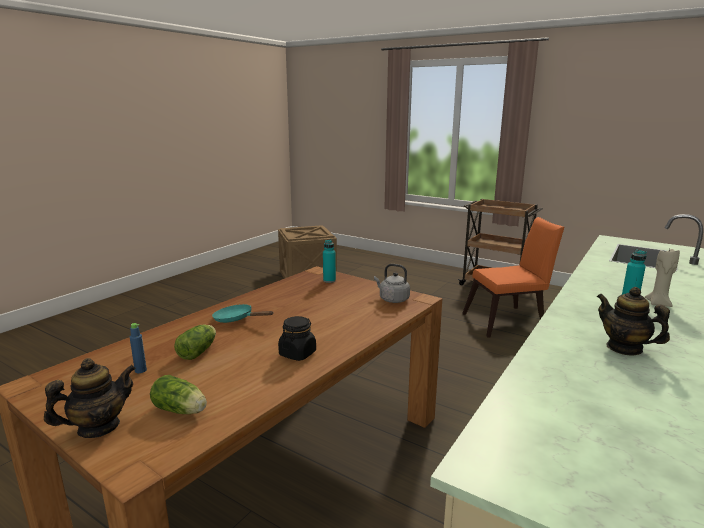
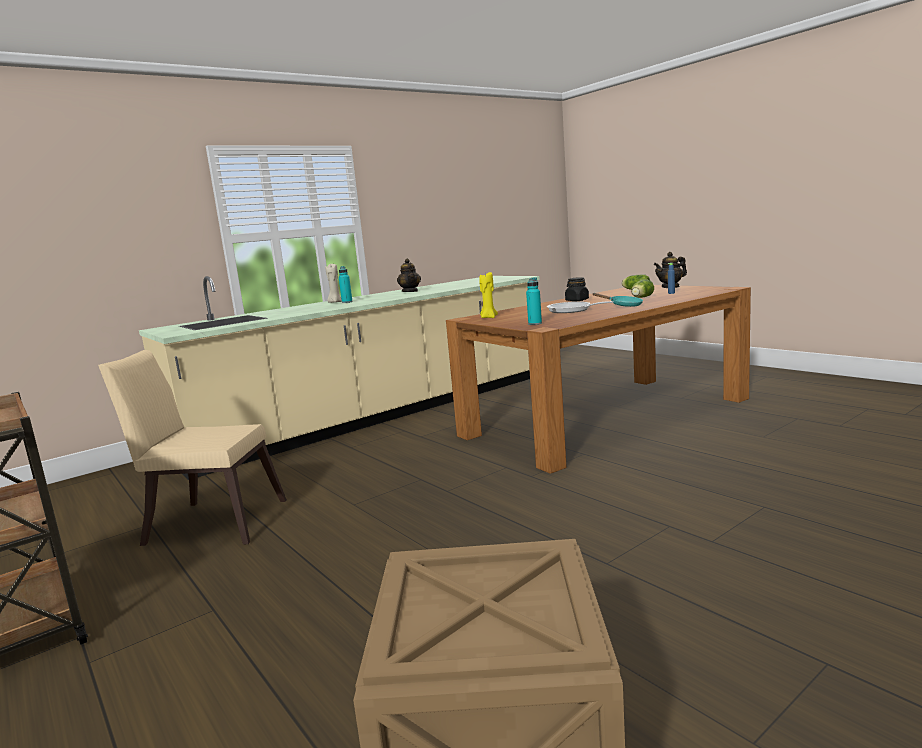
camera: 160 degrees left, 5 degrees down
(299, 310) = (572, 310): none -> frying pan
(392, 299) = (488, 317): grey kettle -> yellow candle
(508, 322) = (210, 522): orange chair -> beige chair

